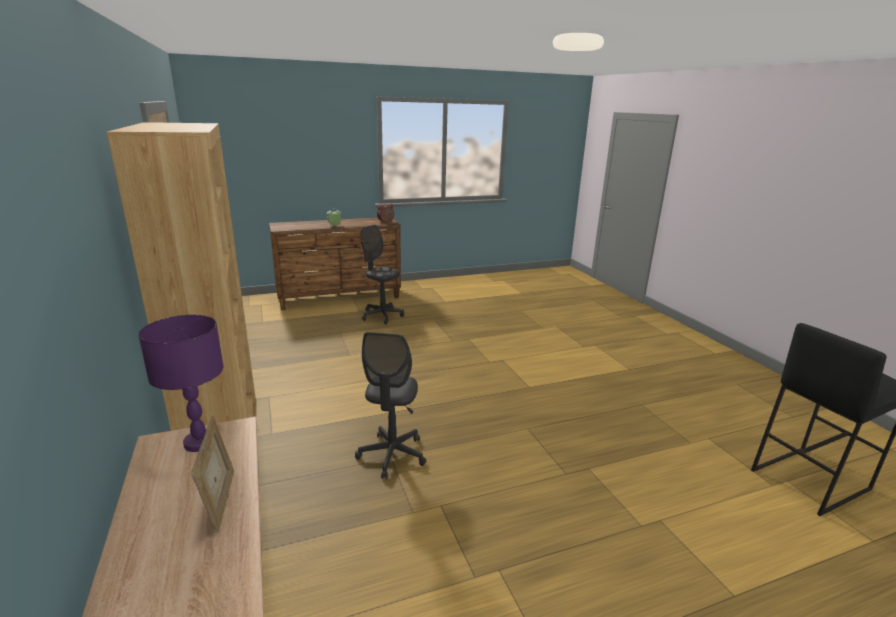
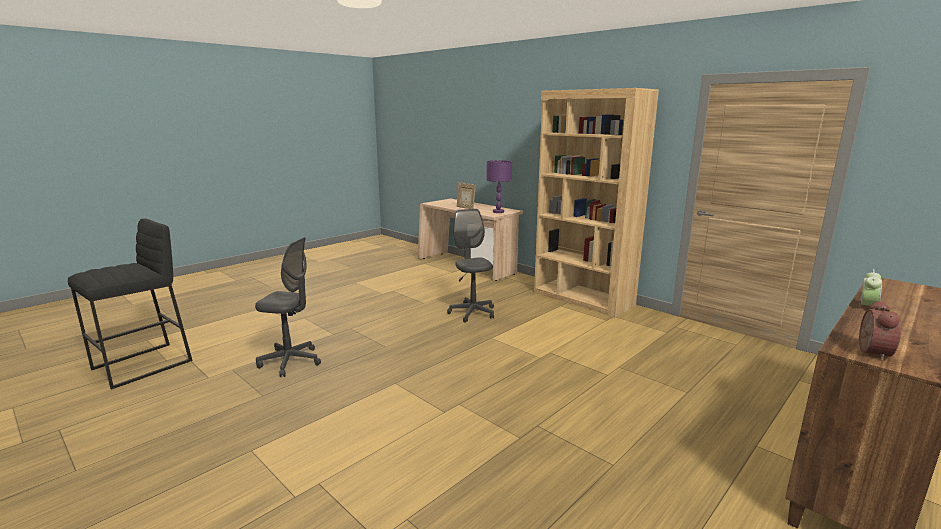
camera: 155 degrees right, 5 degrees down
(382, 315) = (706, 446): grey office chair -> grey office chair (290, 362)

